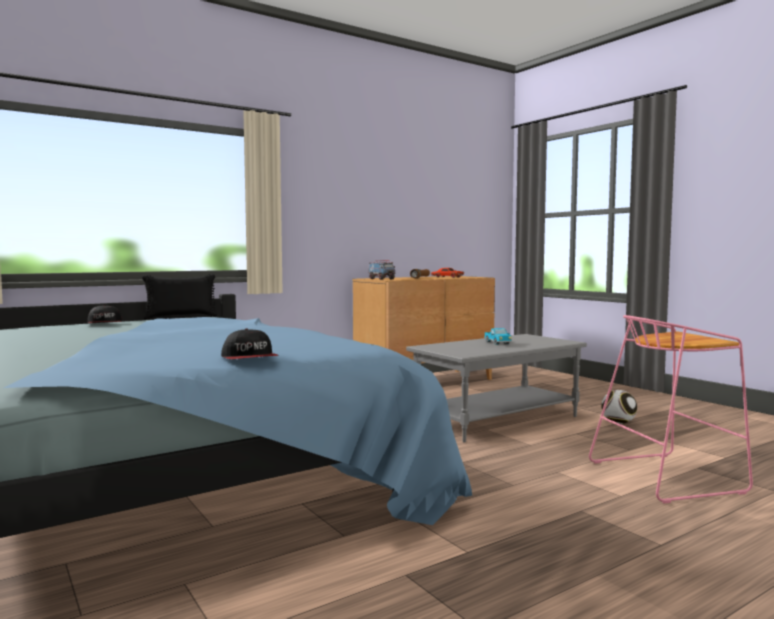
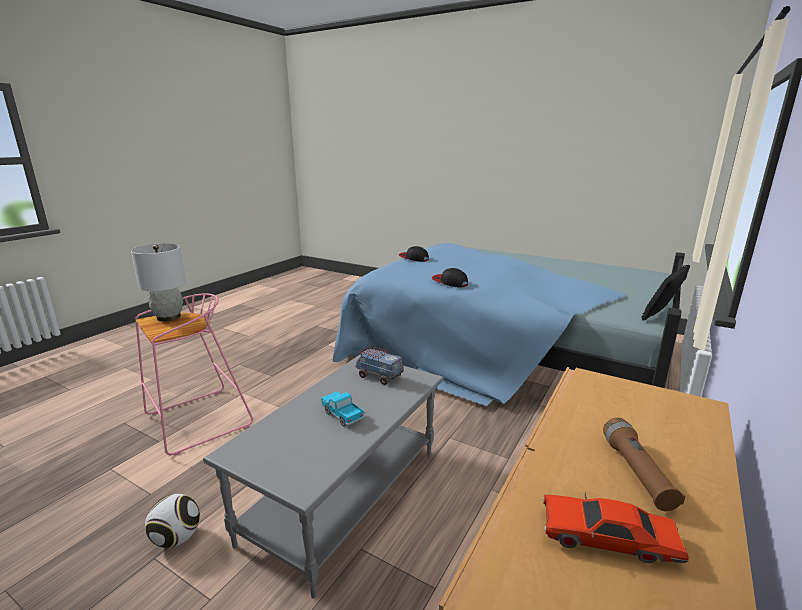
camera: 155 degrees right, 15 degrees up
(104, 324) = (632, 285): cap -> cap (449, 282)
(381, 279) = (633, 395): toy truck -> toy truck (379, 376)
(694, 340) = (168, 317): none -> white table lamp

